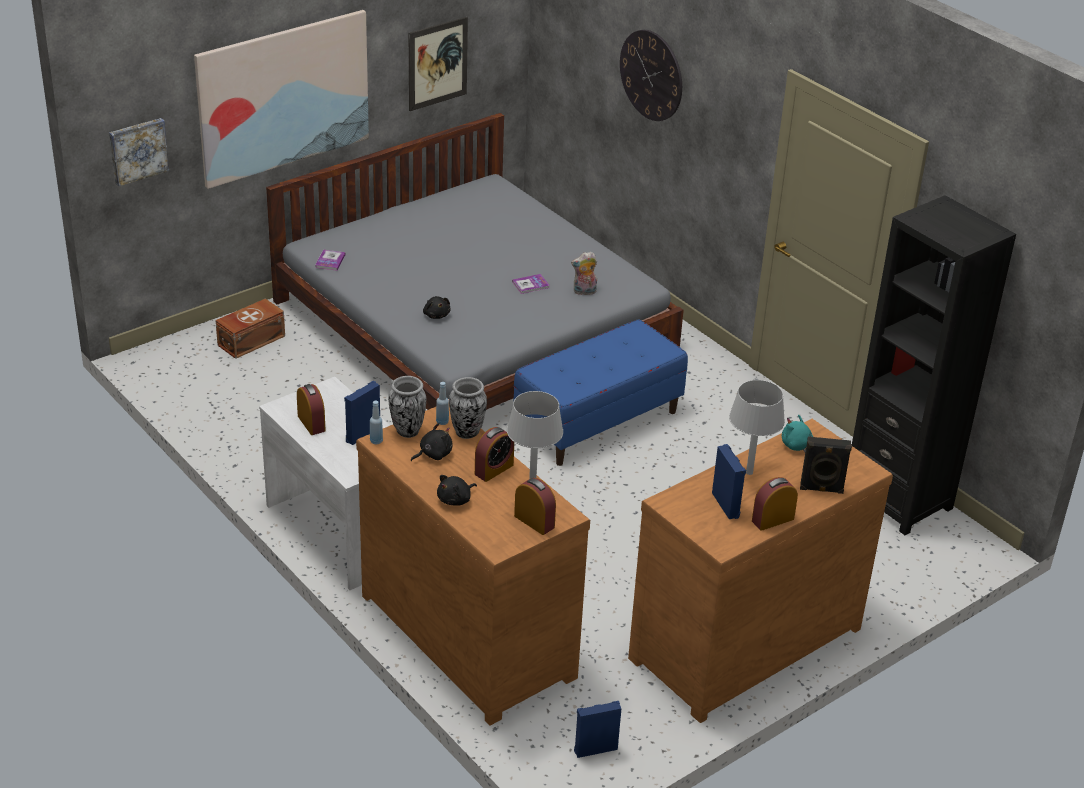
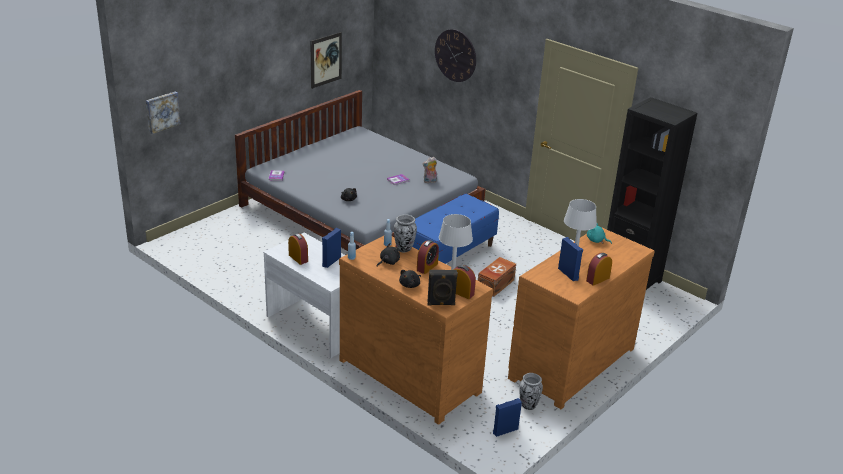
camera: 10 degrees left, 5 degrees down
(250, 340) = (231, 227): brown storage box -> brown storage box (494, 284)
(283, 97) = (243, 79): picture -> none
(407, 431) = (368, 251): vase -> vase (528, 406)
(821, 489) = (618, 261): black speaker -> black speaker (441, 304)

